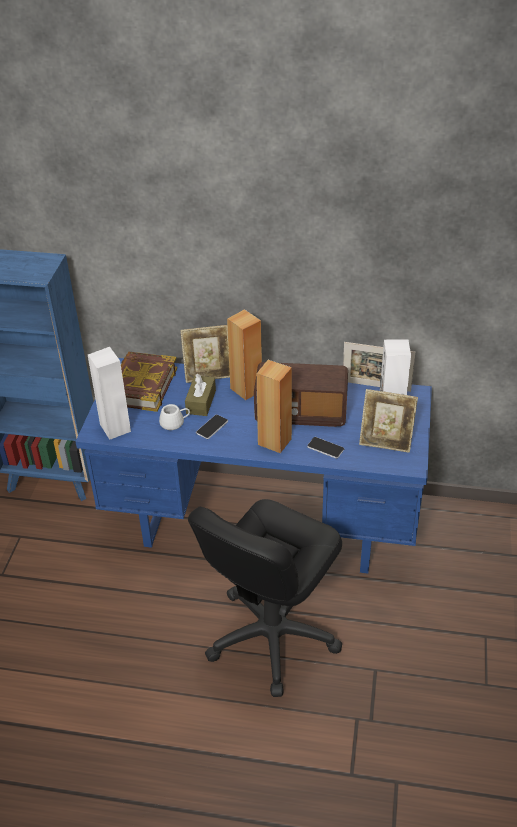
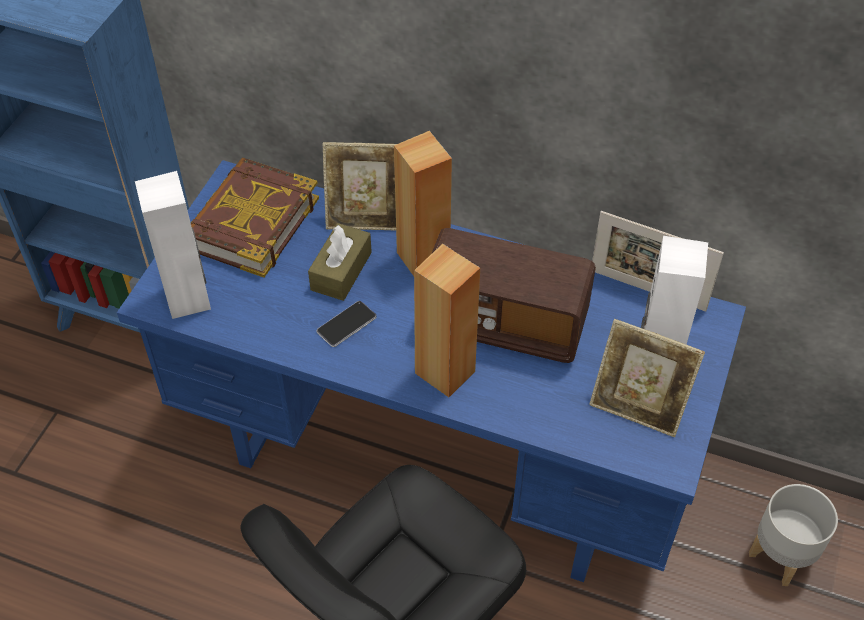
camera: 10 degrees right, 10 degrees up
(175, 422) = (288, 304): white mug -> none
(325, 448) = (529, 401): phone -> none
(477, 540) = (780, 555): none -> grey planter

